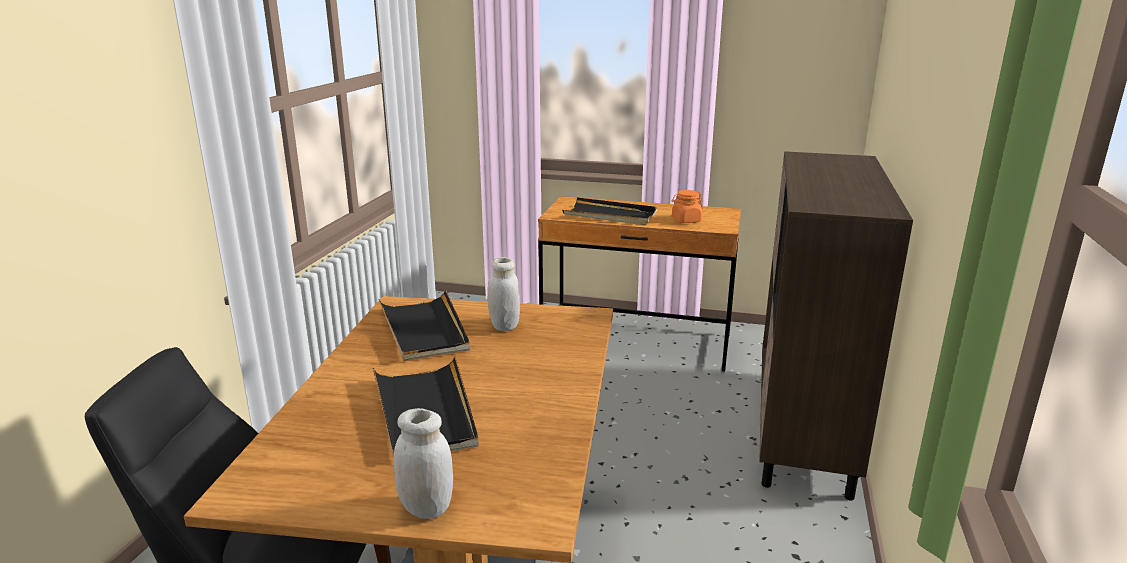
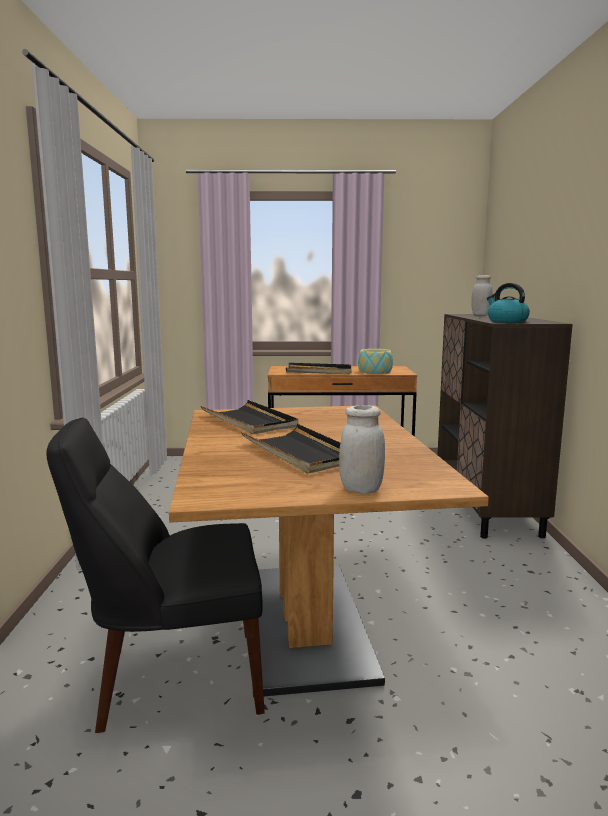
camera: 15 degrees left, 10 degrees down
(504, 326) = (308, 416): white jar -> white jar (480, 315)
(686, 220) = (375, 371): orange jar -> bowl
(823, 201) = (506, 321): none -> kettle

